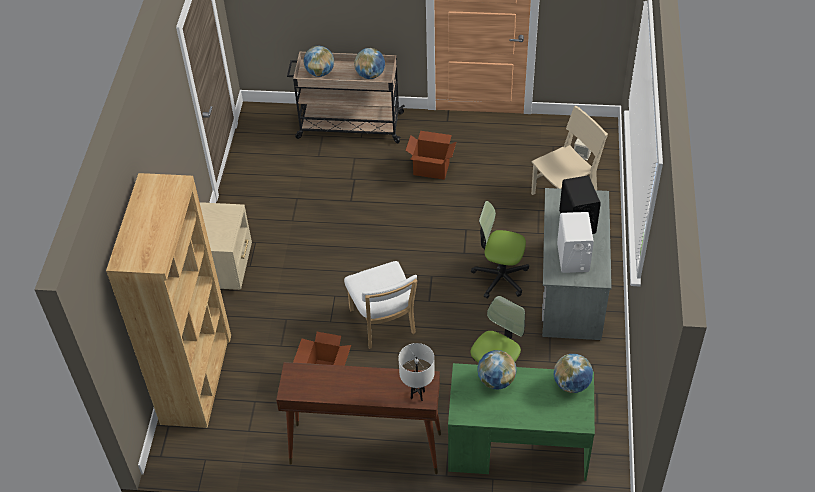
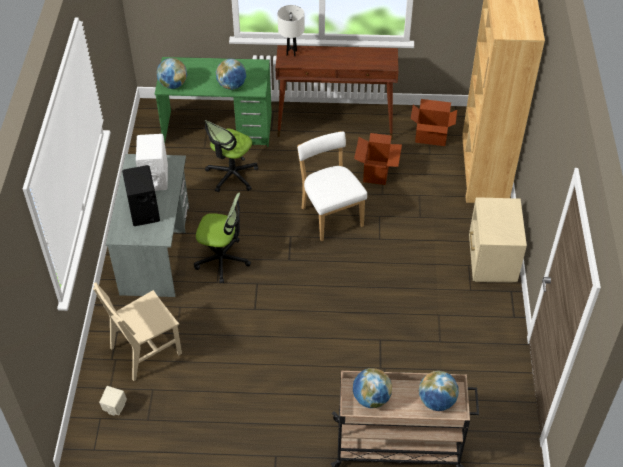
camera: 175 degrees right, 0 degrees up
(431, 168) = (293, 384): cardboard box -> cardboard box (431, 137)

